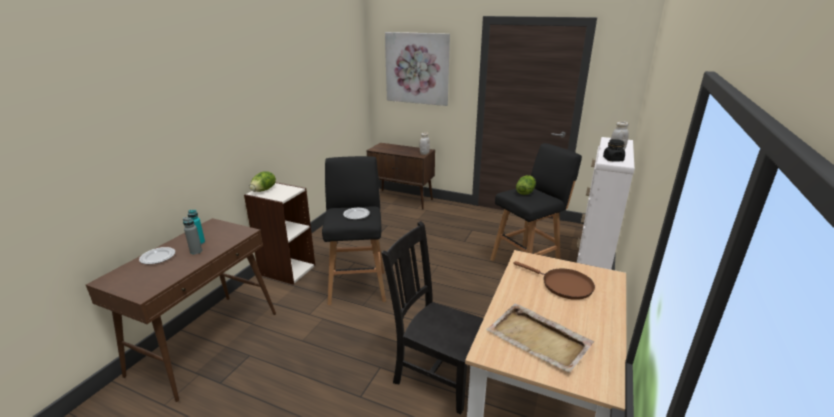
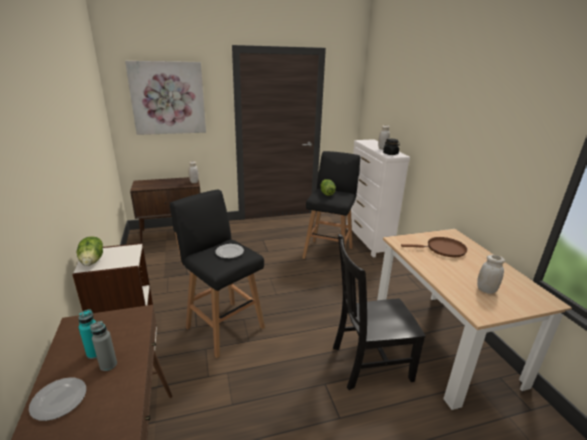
camera: 40 degrees left, 0 degrees up
(539, 339) = (486, 290): beige tray -> white jar

